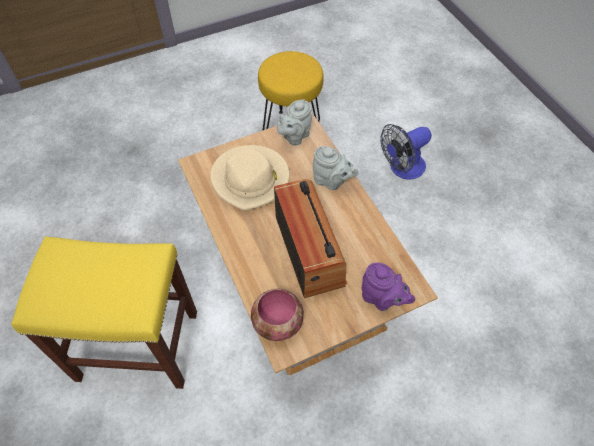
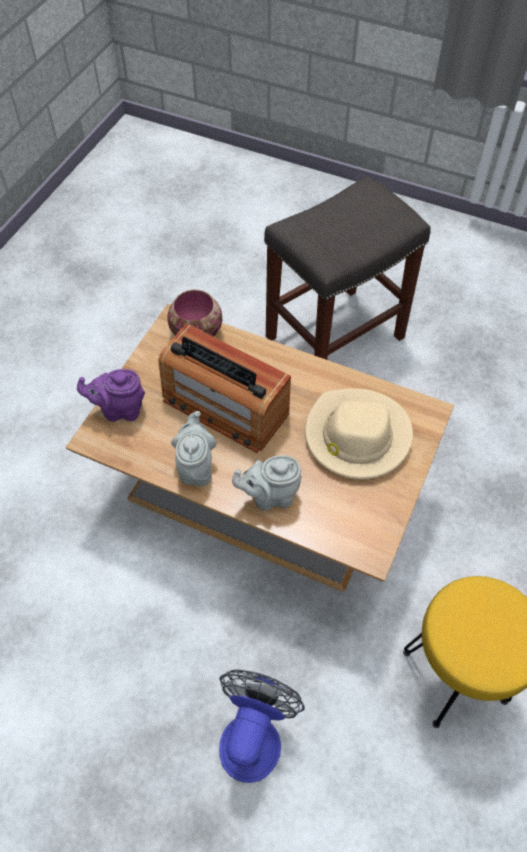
camera: 140 degrees right, 0 degrees up
(136, 346) = (335, 336): yellow stool -> grey stool
(294, 136) = (368, 525): grey teapot -> grey teapot (196, 466)

